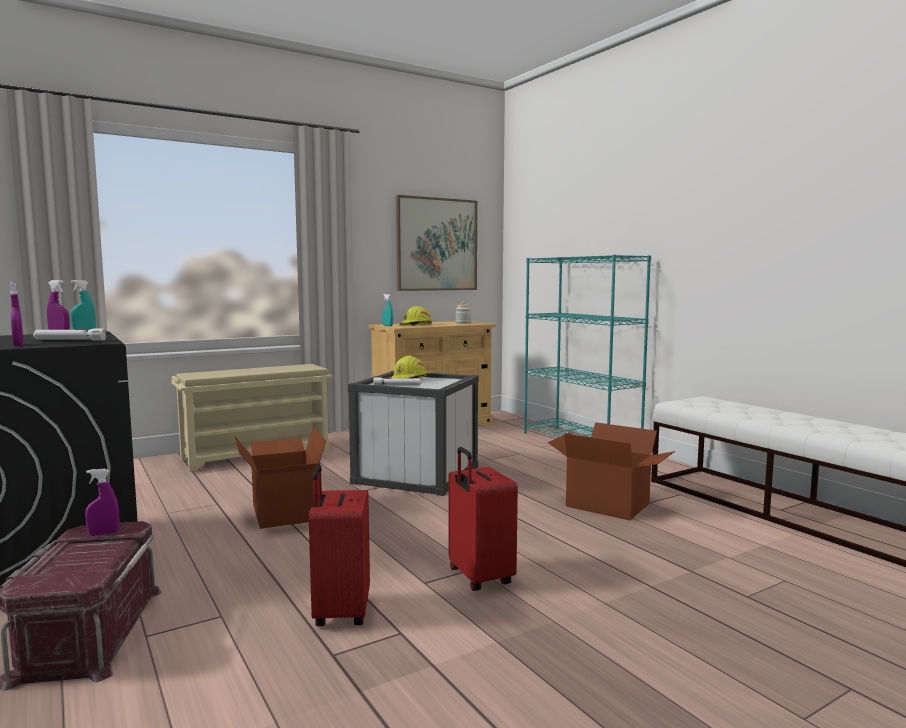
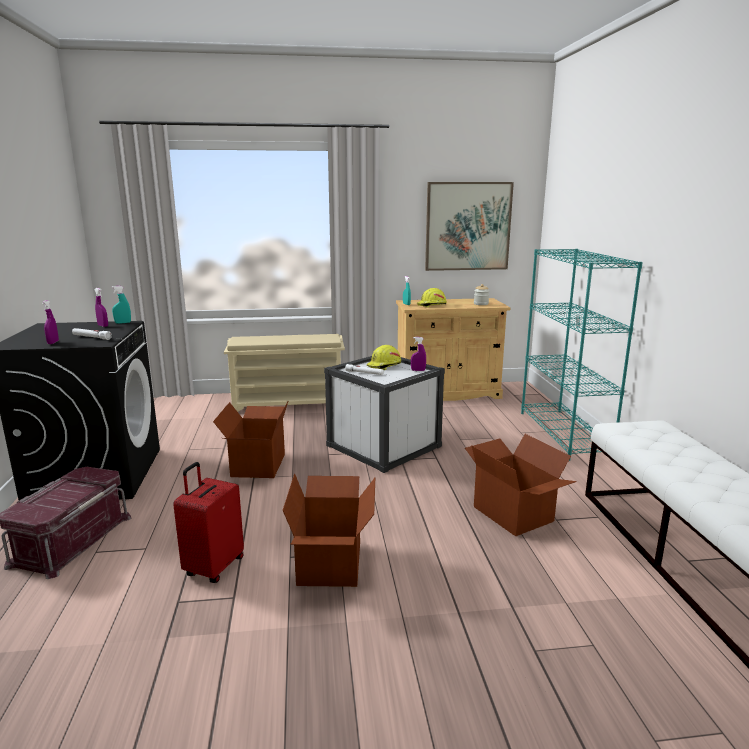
camera: 25 degrees right, 10 degrees up
(103, 534) = (87, 478): purple spray bottle -> purple spray bottle (418, 370)
(478, 578) = (331, 563): red suitcase -> cardboard box

